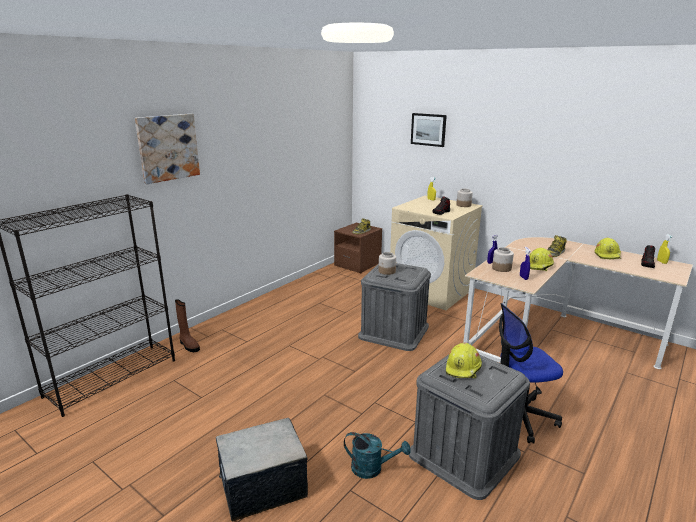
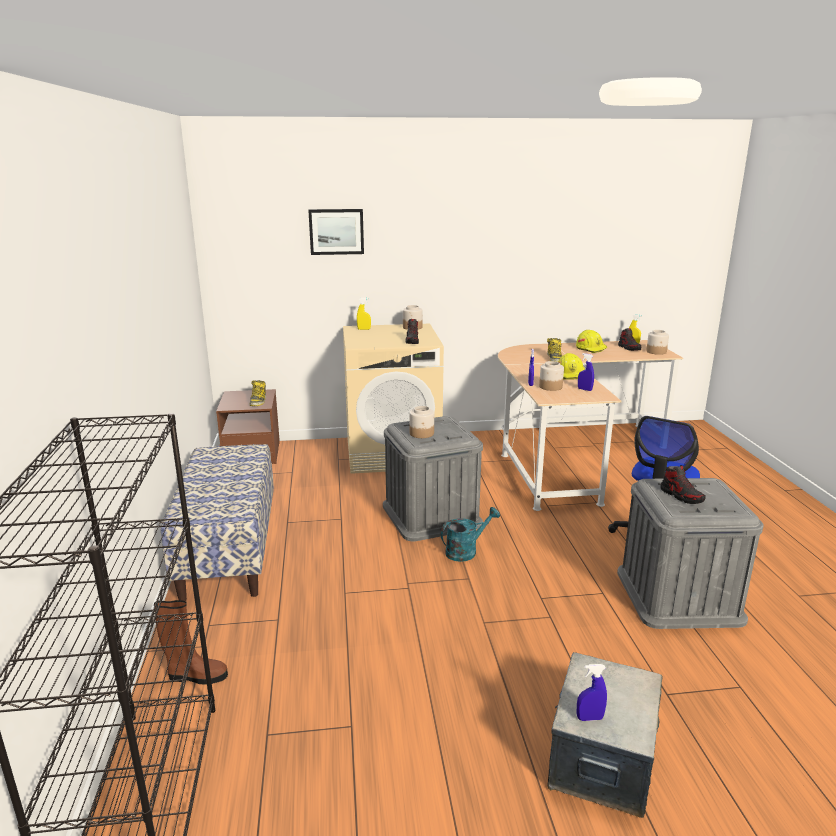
camera: 45 degrees left, 0 degrees up
(168, 147) = (85, 307): picture -> none
(236, 445) = (589, 718): none -> blue spray bottle
(276, 304) = (228, 551): none -> bench
(372, 468) = (647, 660): turquoise watering can -> turquoise watering can (466, 551)
(463, 368) = (681, 496): yellow hard hat -> shoe
(668, 274) = (656, 352): none -> jar

